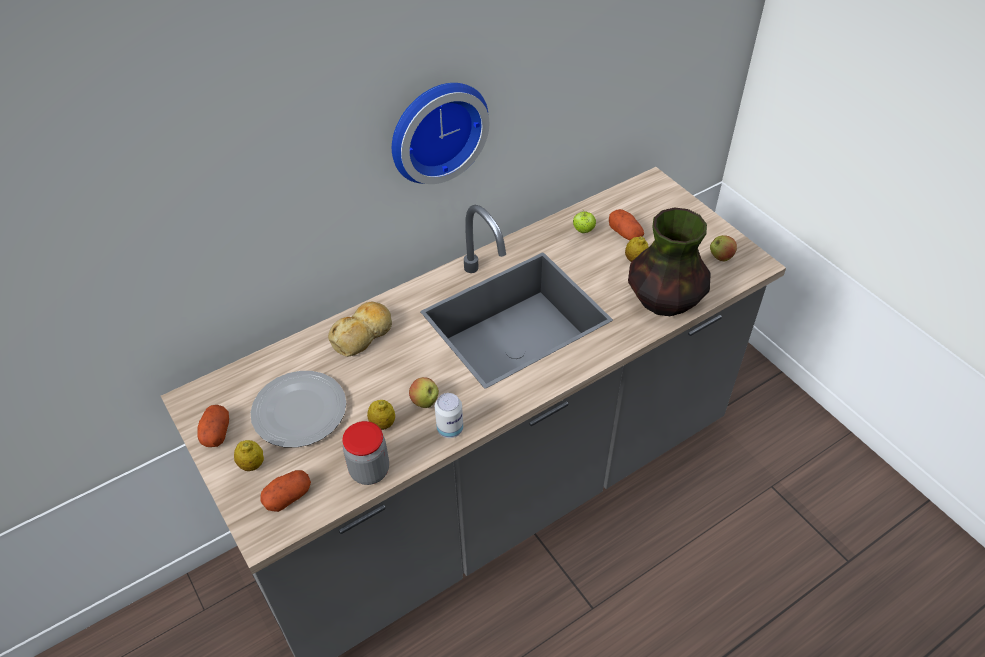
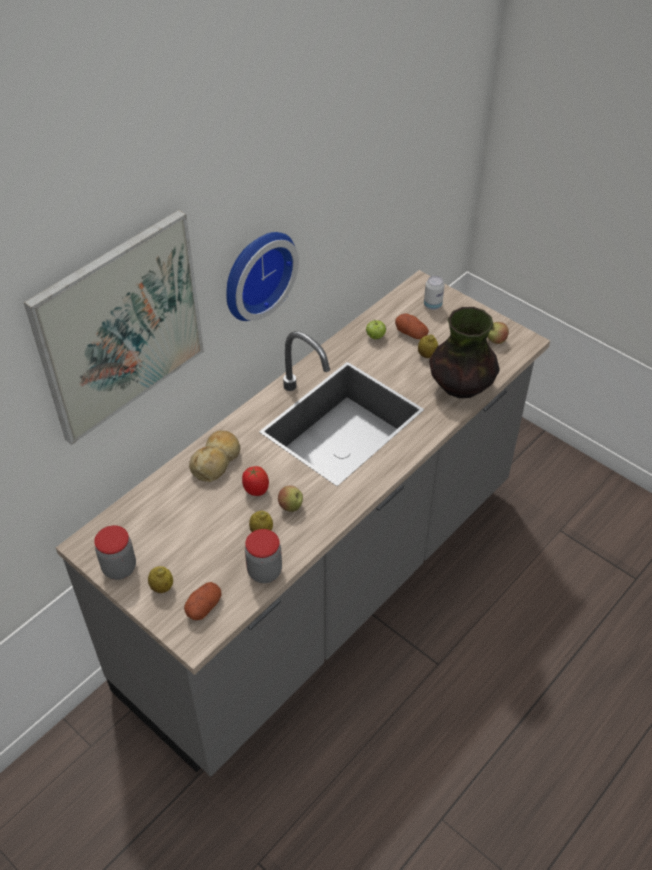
camera: 15 degrees left, 0 degrees up
(216, 432) = (119, 568): potato -> jar
(245, 159) = (120, 327): none -> picture
(300, 410) = (186, 534): plate -> none
(393, 375) = (255, 490): none -> tomato
(450, 429) = (319, 524): can -> can (432, 305)

